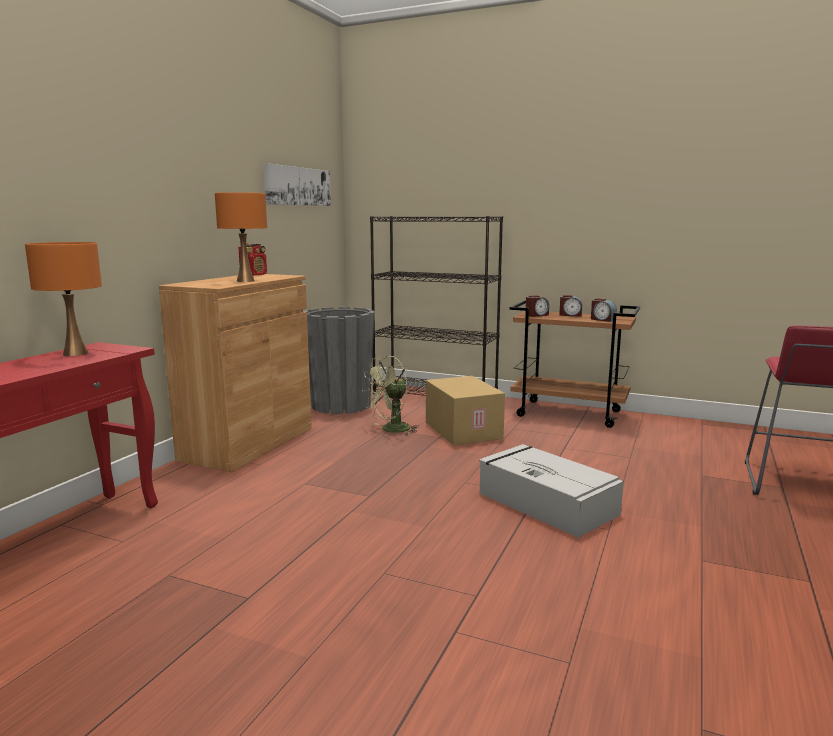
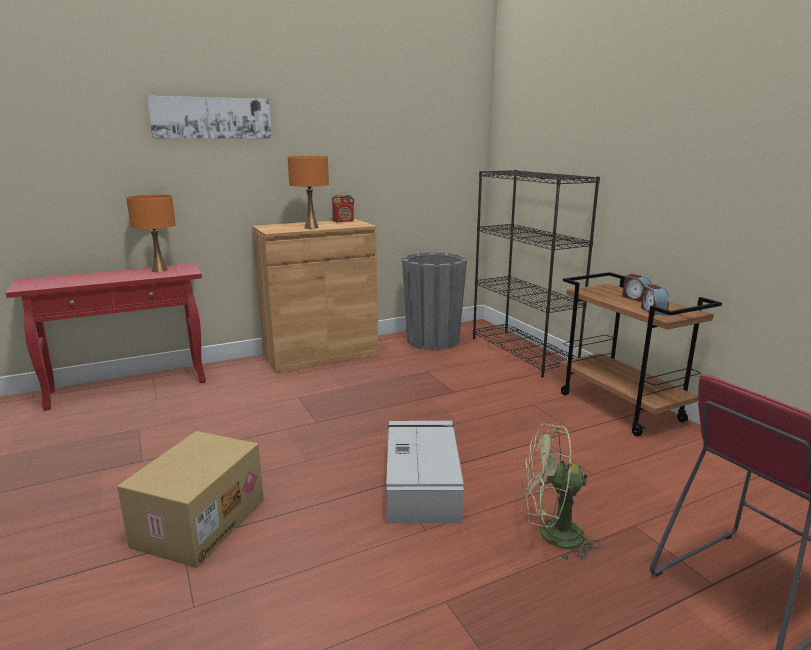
camera: 40 degrees right, 5 degrees up
(297, 186) = (420, 142): picture -> picture (211, 118)
(391, 430) = (428, 373): green fan -> green fan (551, 535)
(461, 430) = (483, 391): cardboard box -> cardboard box (199, 521)
(536, 315) = (597, 291): alarm clock -> none

